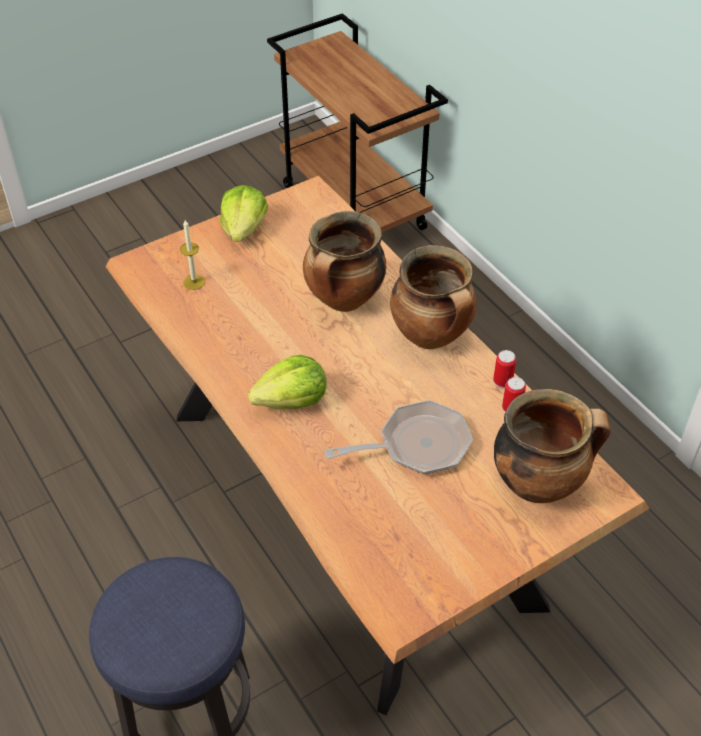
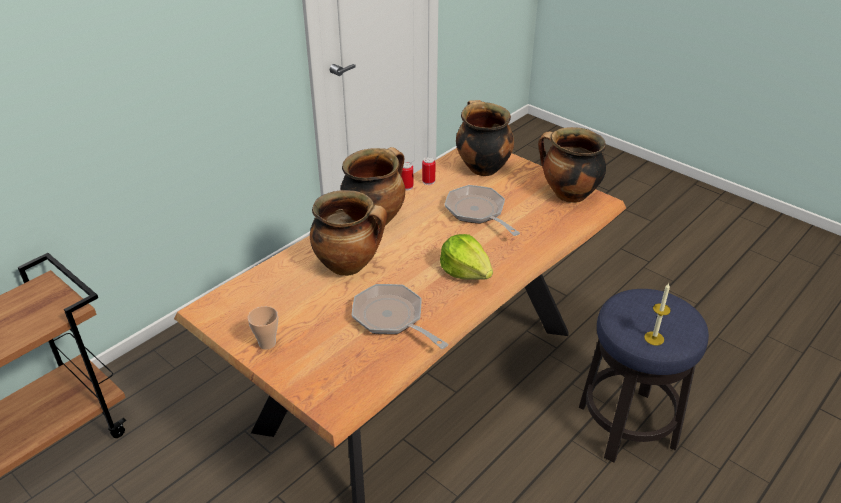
camera: 105 degrees left, 10 degrees down
(194, 282) = (352, 359): candle -> candle (654, 338)
(238, 320) = (392, 318): none -> frying pan
(244, 228) = (267, 343): lettuce -> cup
(432, 574) = (568, 195): none -> cooking pot

